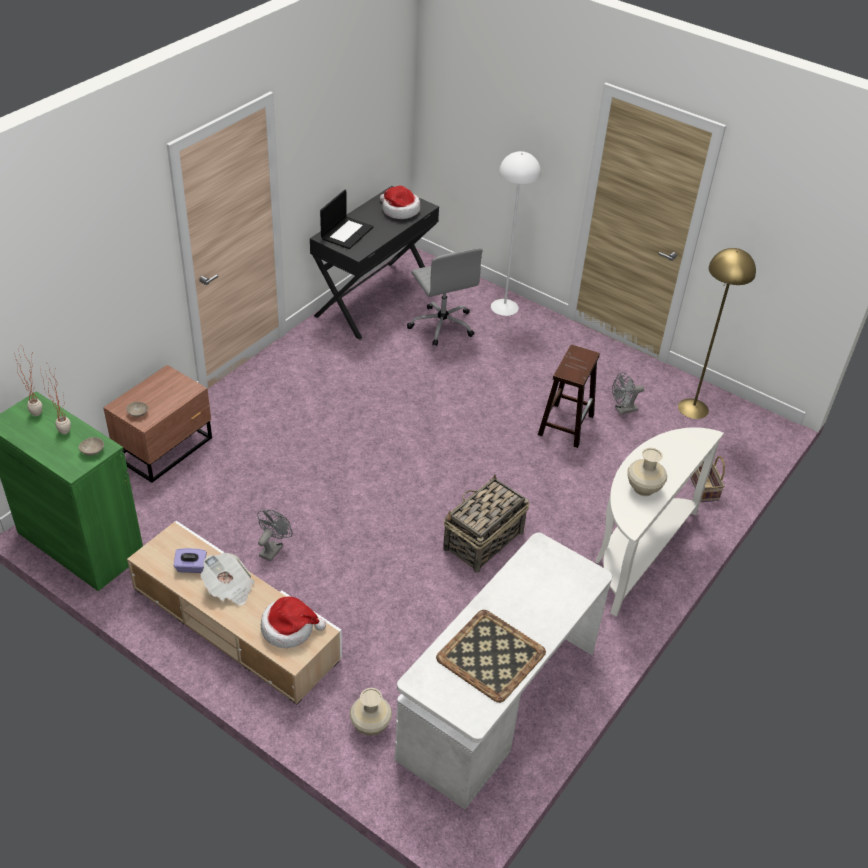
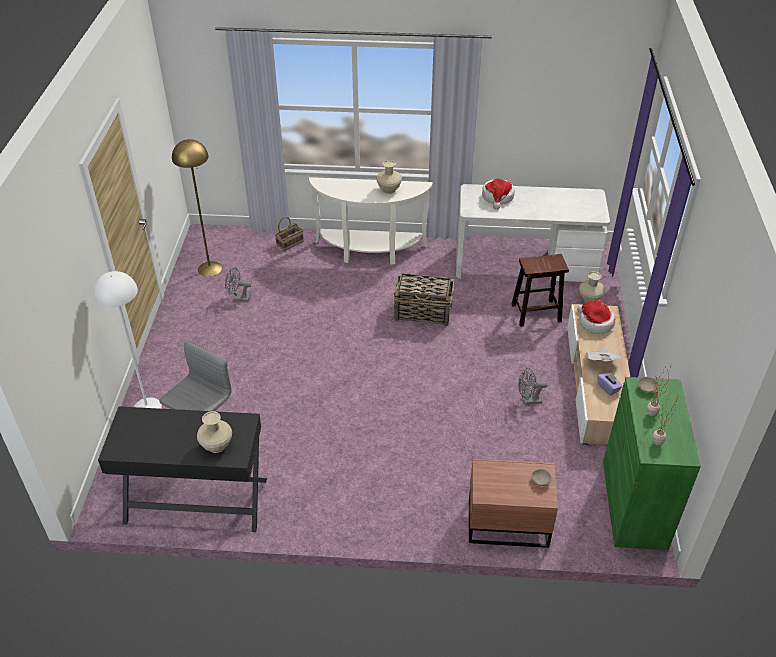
camera: 120 degrees left, 0 degrees up
(347, 232) = (216, 446): laptop -> beige vase
(399, 210) = (146, 429): hat -> hat (497, 197)
(492, 655) = (557, 201): tray -> none
(566, 424) = (277, 318): brown stool -> brown stool (535, 313)
(623, 410) = (238, 298): grey fan -> grey fan turned 150 degrees clockwise

